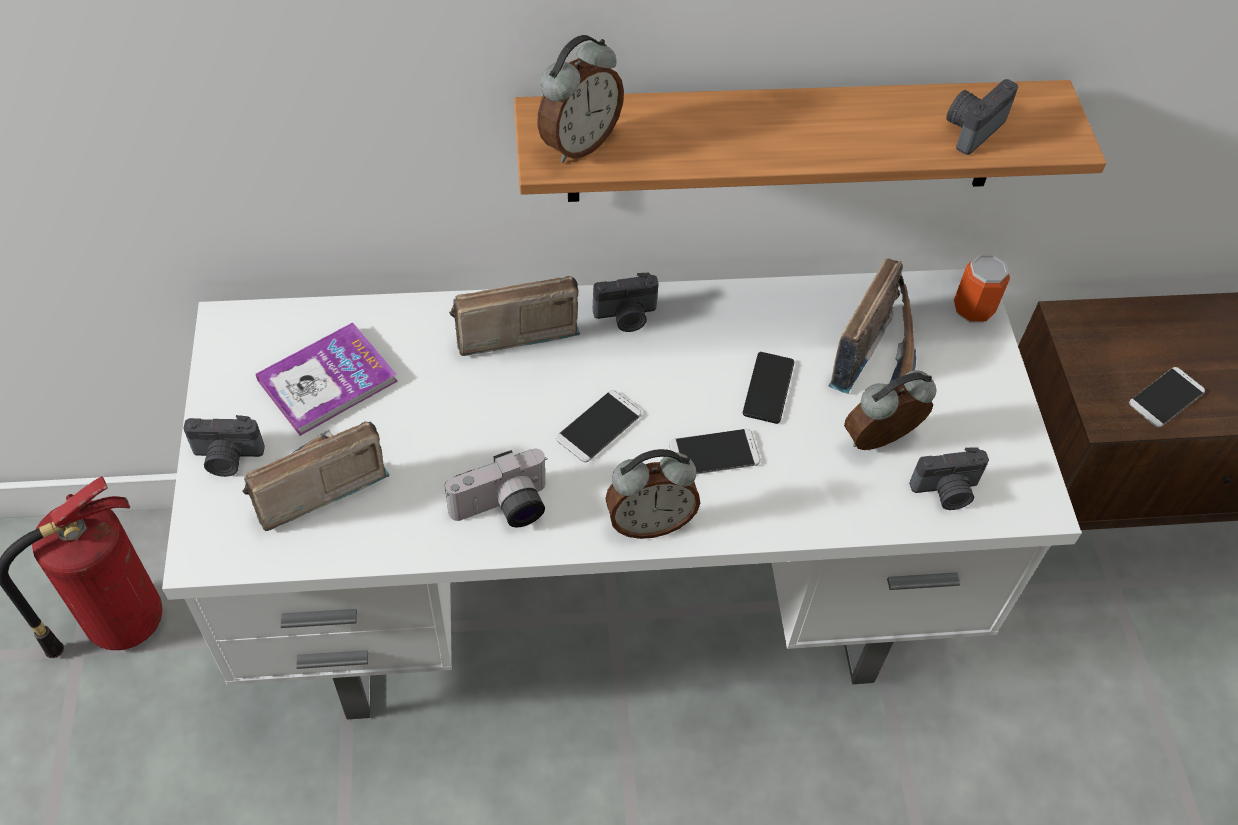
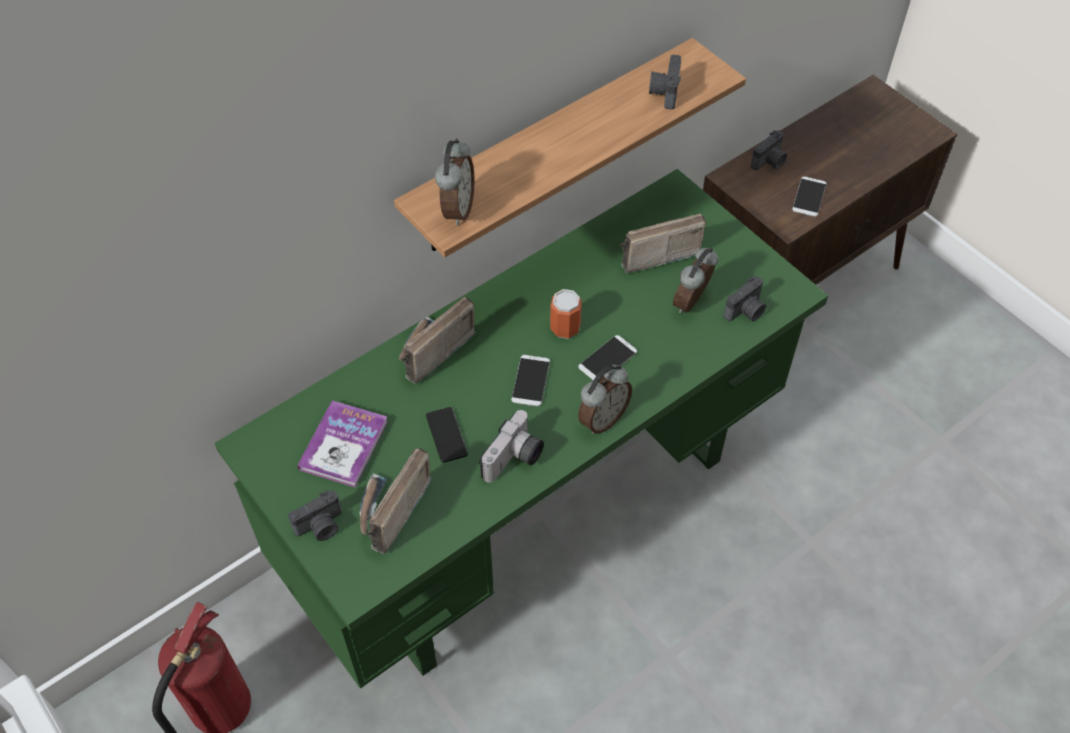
camera: 30 degrees left, 0 degrees up
(608, 607) = (534, 509): white desk -> green desk
(626, 317) = (494, 307): camera -> camera (769, 162)
(768, 388) = (608, 305): phone -> phone (446, 435)
(878, 354) = (654, 253): radio -> radio turned 105 degrees counterclockwise
(973, 309) = (685, 198): can -> can (565, 328)

